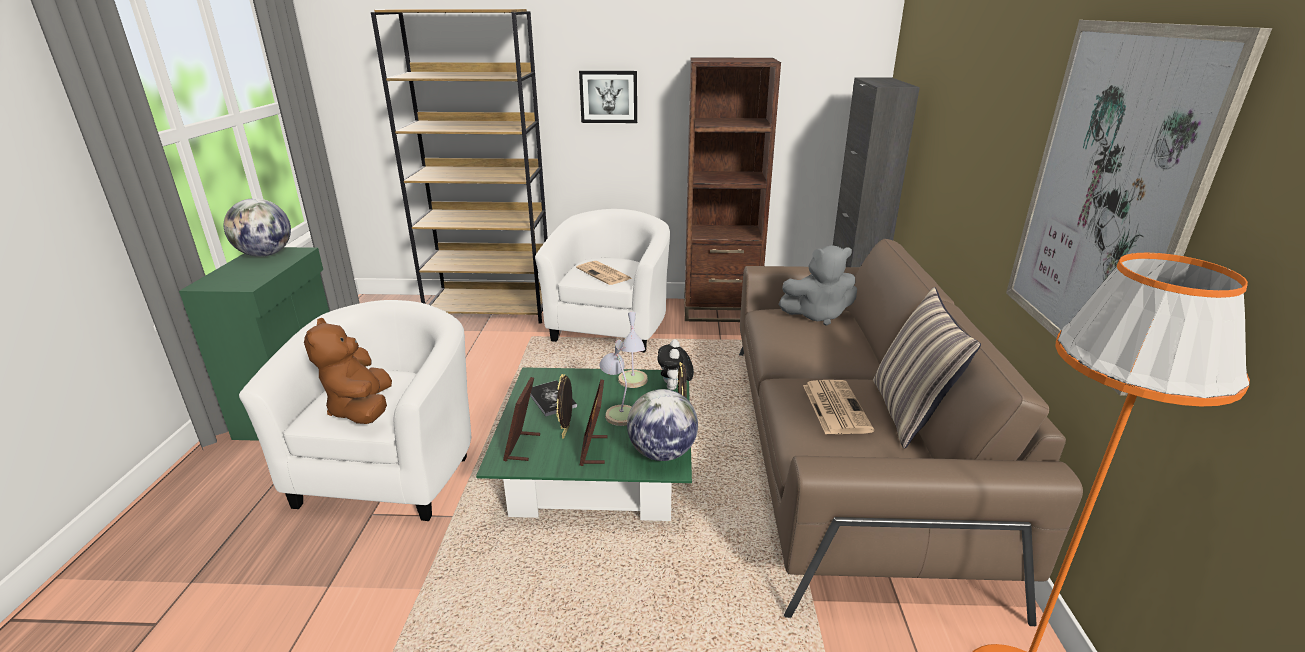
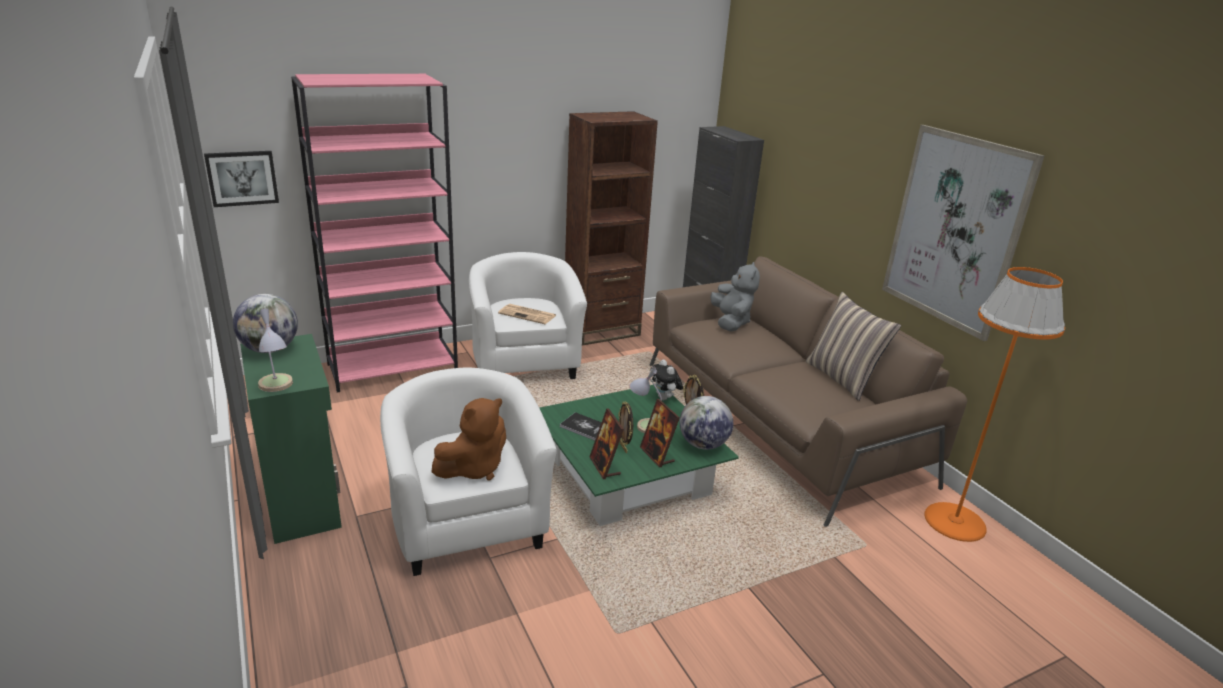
camera: 30 degrees left, 0 degrees up
(362, 410) = (474, 468): brown plush toy -> brown plush toy turned 90 degrees counterclockwise
(491, 309) = (393, 367): brown bookcase -> pink bookcase
(608, 96) = (497, 150): picture -> picture (242, 178)
(633, 383) = (632, 402): table lamp -> table lamp (277, 387)
(817, 315) = (731, 322): grey plush toy -> grey plush toy turned 60 degrees counterclockwise
(835, 407) = (803, 384): newspaper -> none

